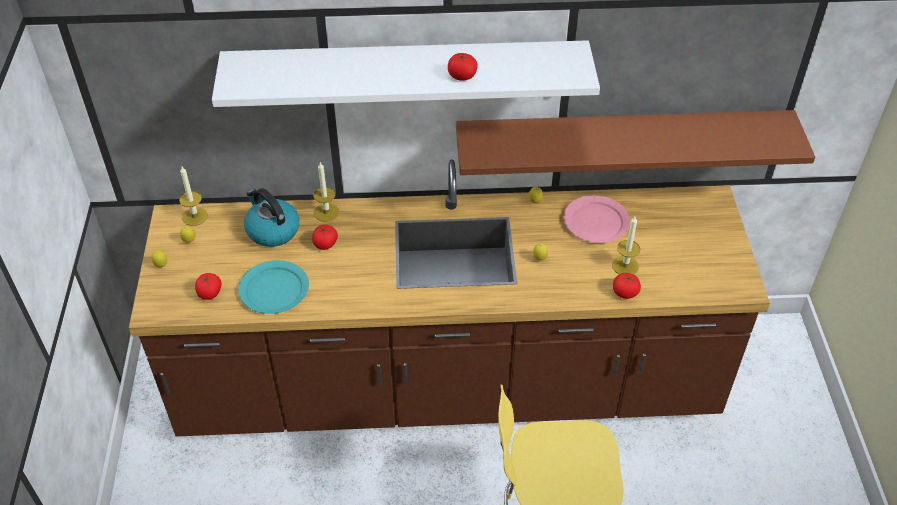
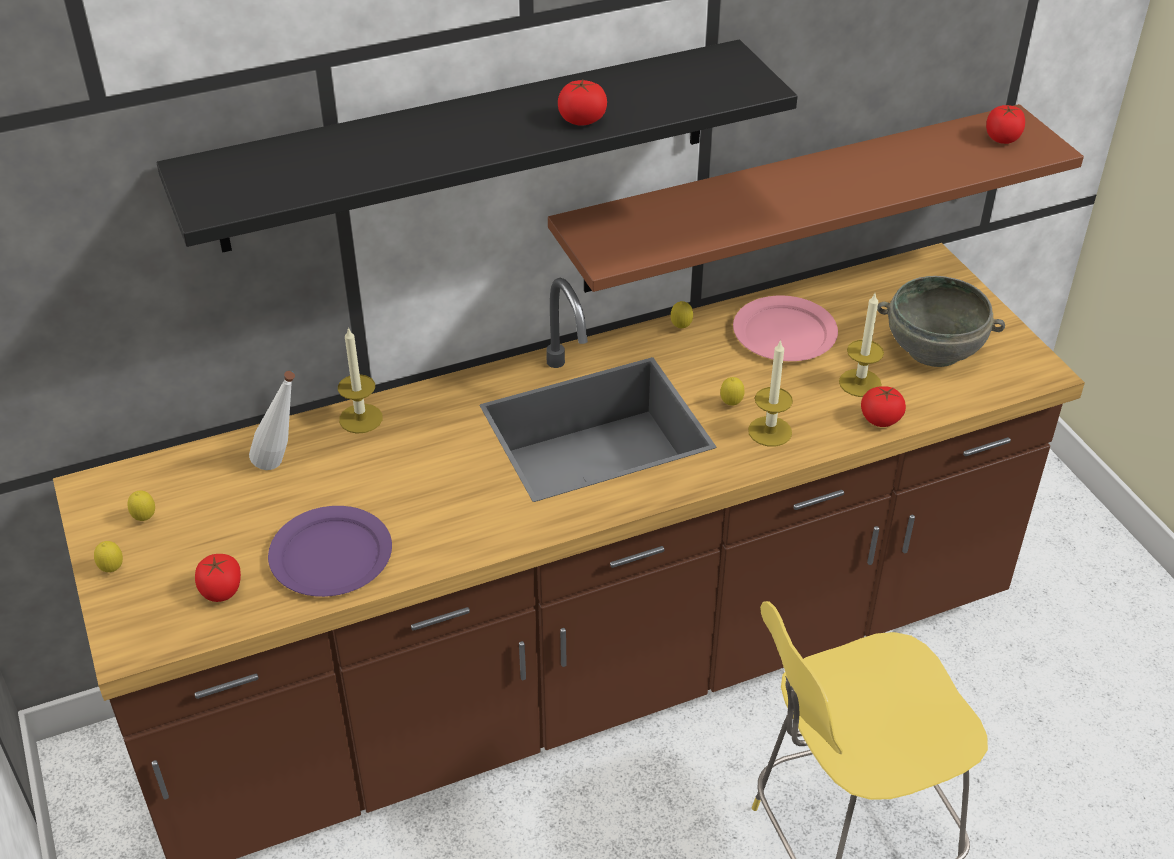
camera: 20 degrees left, 5 degrees down
(195, 216) = (136, 478): candle -> candle (770, 431)
(272, 230) = (282, 467): kettle -> white bottle
(274, 289) = (331, 555): turquoise plate -> purple plate
(325, 244) = (383, 466): tomato -> tomato (1002, 138)
(406, 73) = (468, 146): white shelf -> black shelf
(684, 255) = (934, 348): none -> grey bowl

